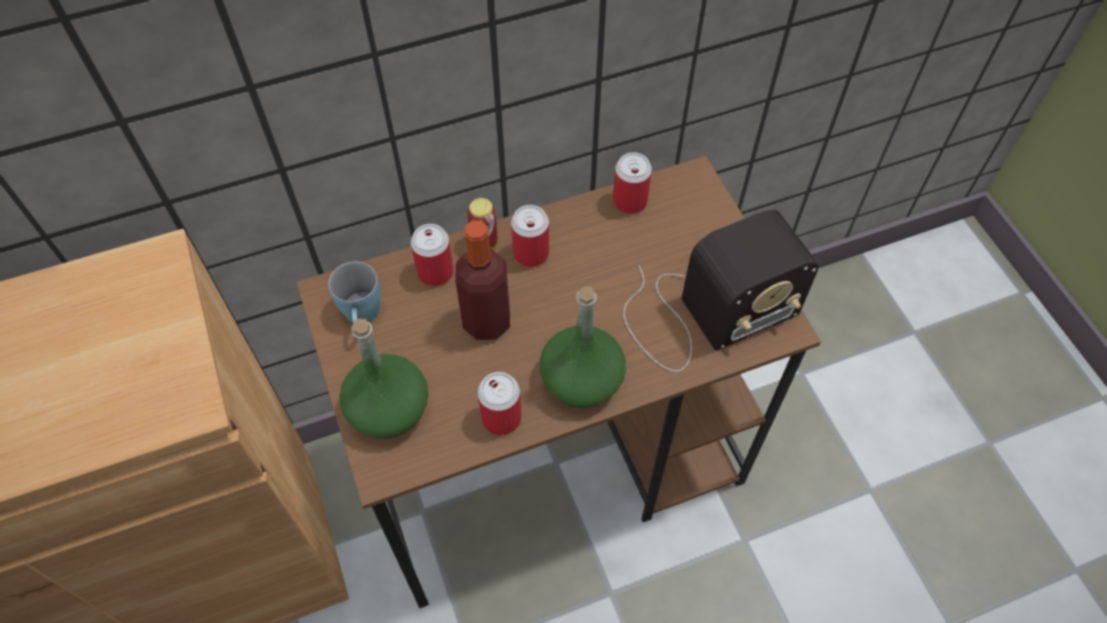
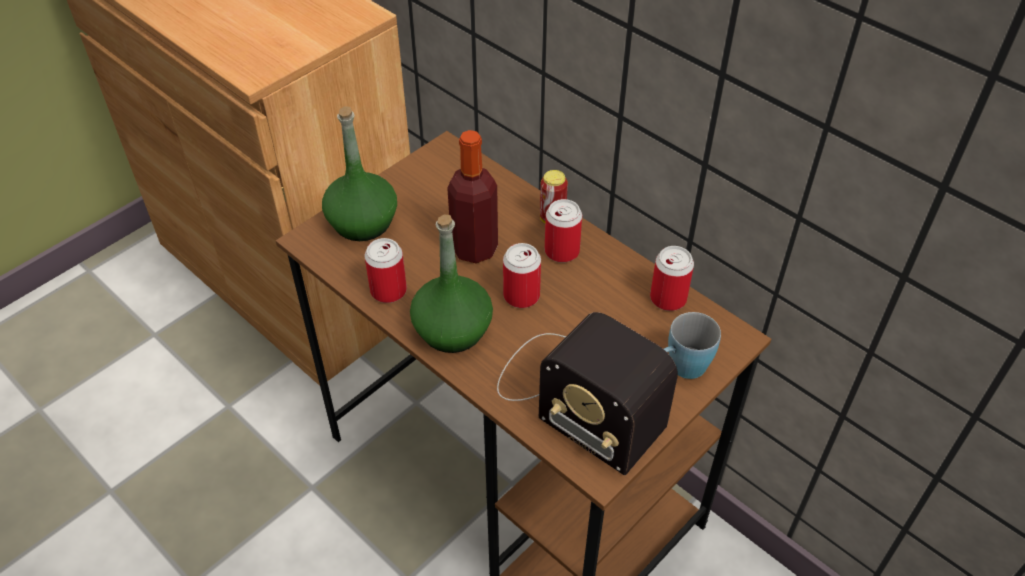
camera: 65 degrees right, 10 degrees down
(362, 317) = (435, 176): blue mug -> blue mug (680, 369)
(435, 272) = (504, 200): can -> can (521, 296)

